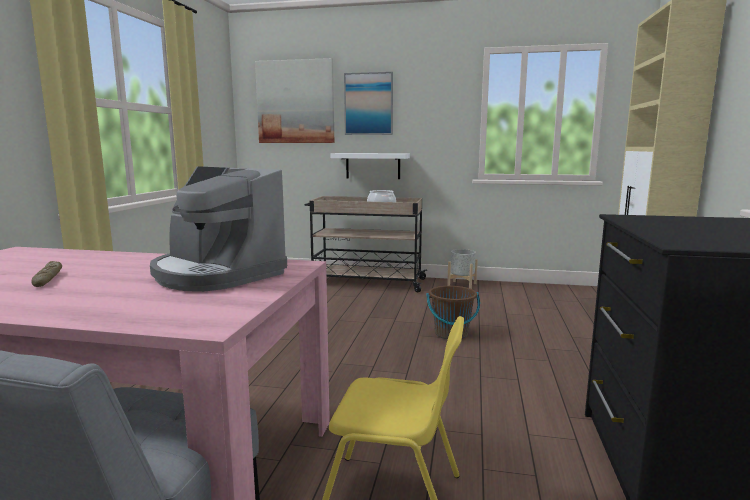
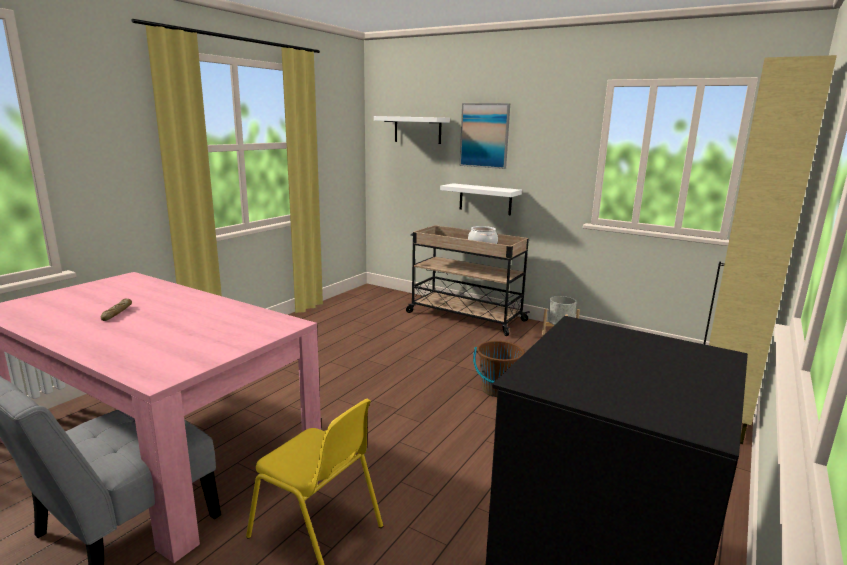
camera: 20 degrees right, 5 degrees up
(216, 274) = (221, 326): coffee machine -> none
(295, 102) = (417, 130): picture -> white shelf

